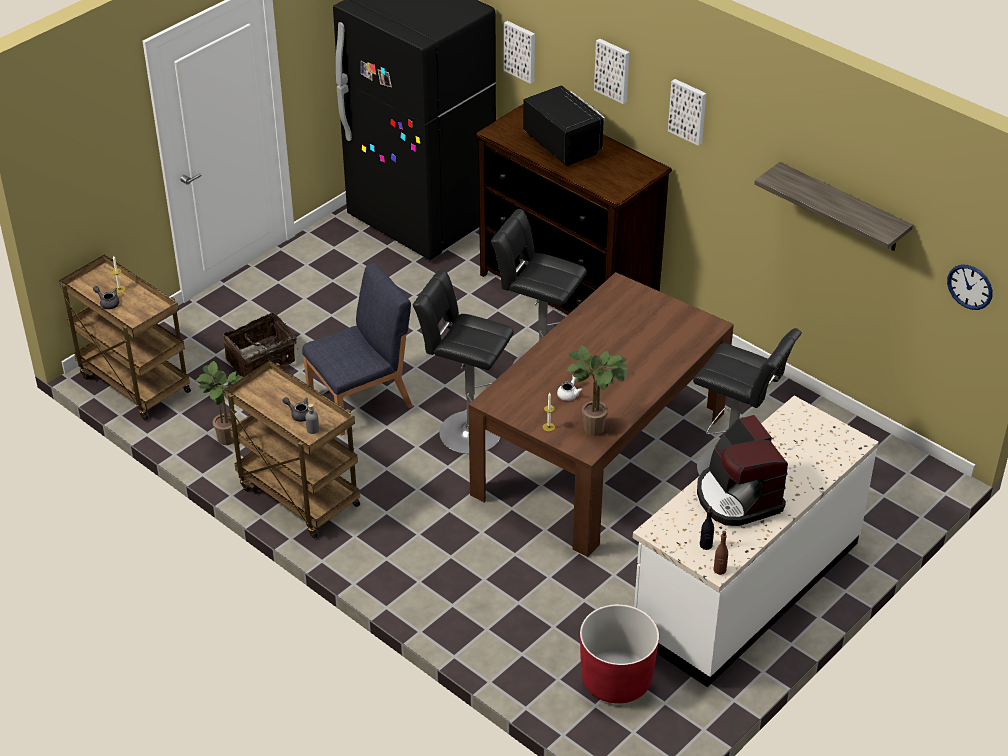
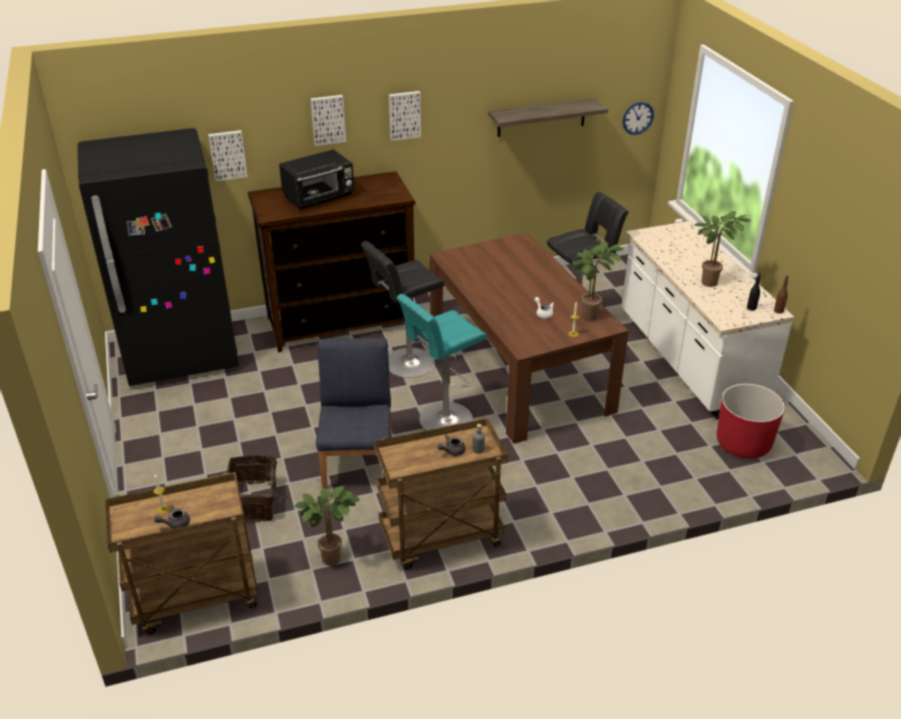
camera: 60 degrees left, 5 degrees down
(465, 431) = (442, 420): black stool -> turquoise stool
(562, 144) = (320, 197): black microwave -> black microwave turned 150 degrees clockwise
(737, 497) = (711, 281): coffee machine -> potted plant

